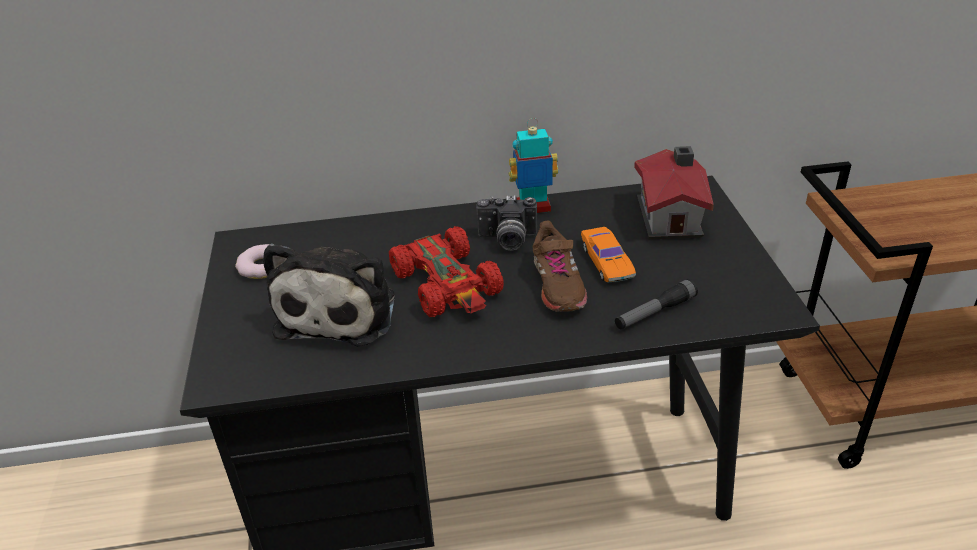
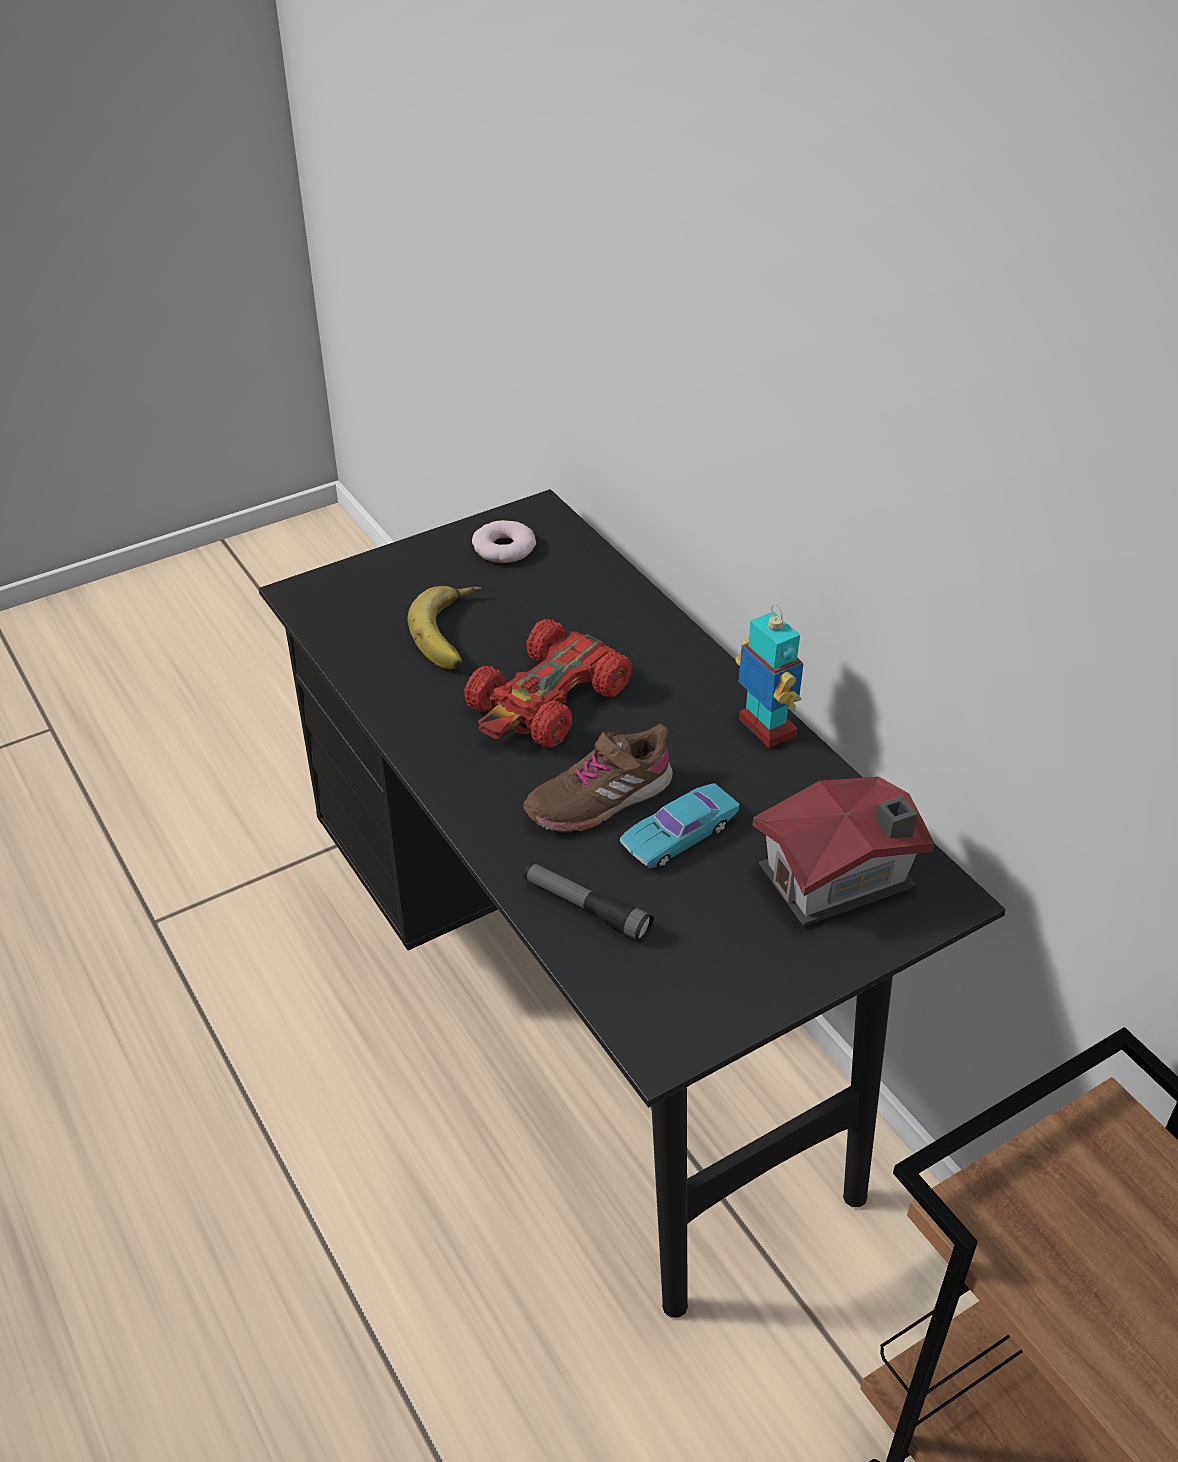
camera: 65 degrees right, 5 degrees up
(340, 310) = (455, 633): plush toy -> banana
(507, 240) = (671, 725): camera -> none
(606, 261) = (679, 834): orange toy car -> turquoise toy car

